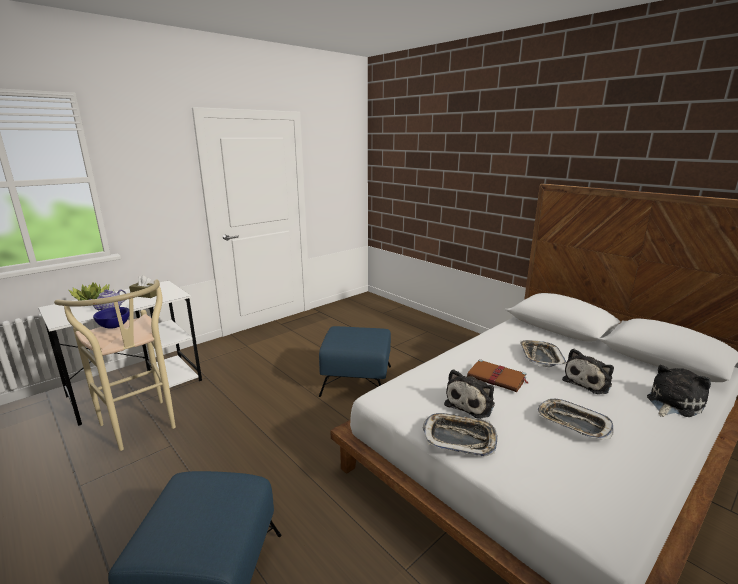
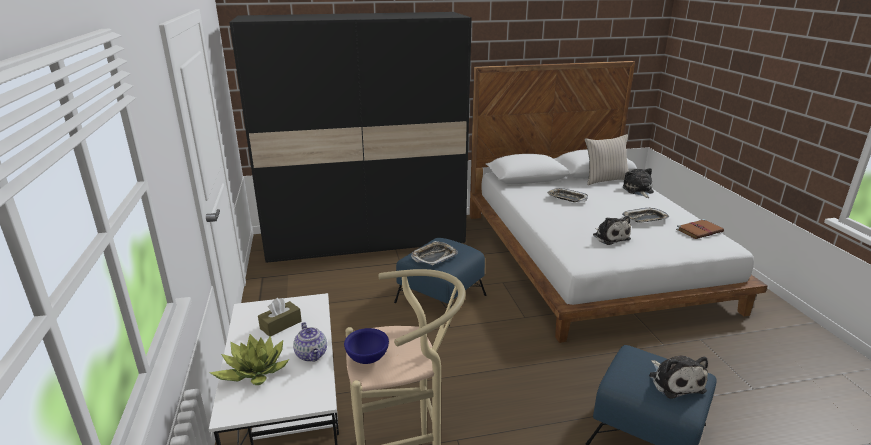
camera: 60 degrees left, 5 degrees up
(410, 323) = (366, 239): none -> black wardrobe
(459, 438) = (645, 252): tray -> tray (434, 256)
(497, 378) = (586, 218): brown book -> brown book (700, 231)
(588, 382) = (605, 199): plush toy -> plush toy (675, 381)
(653, 371) = (605, 180): none -> beige pillow

